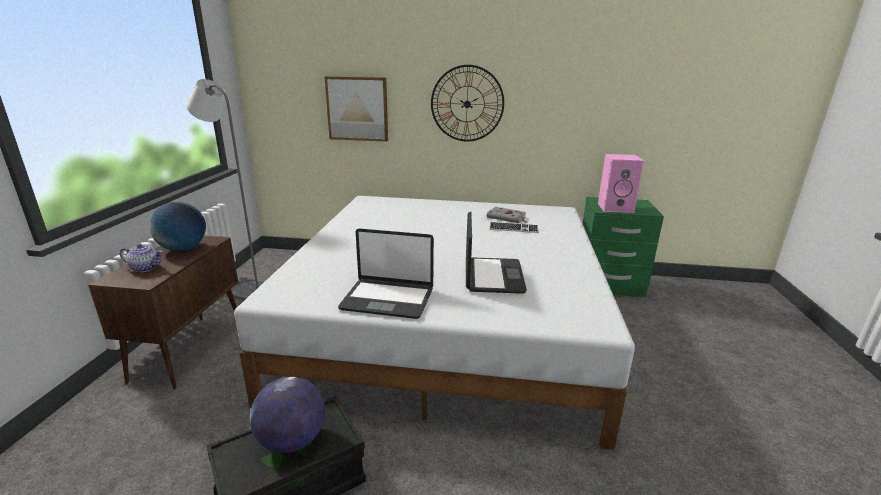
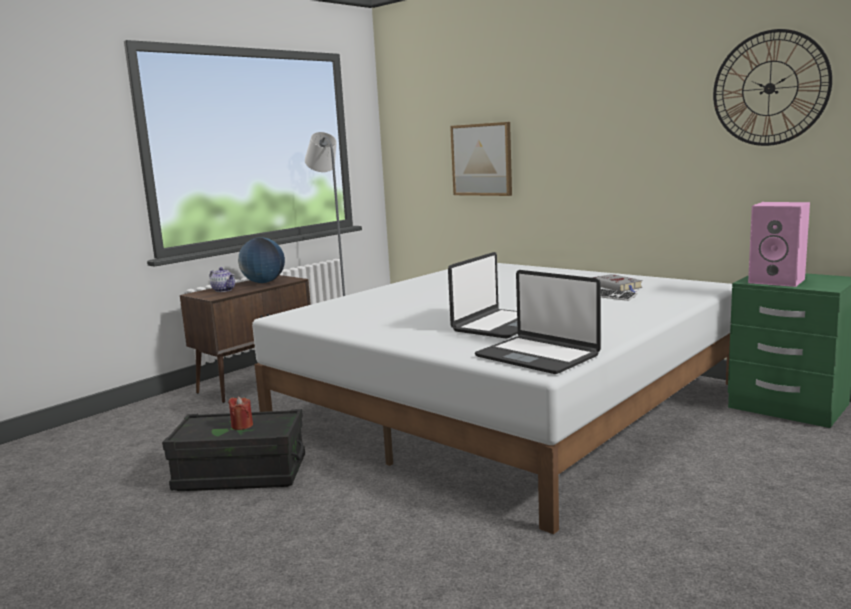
camera: 35 degrees right, 10 degrees down
(292, 440) = (242, 425): globe -> red candle
(388, 299) = (372, 327): laptop -> laptop (538, 356)
(467, 104) = (596, 146): wall clock -> wall clock (769, 88)

